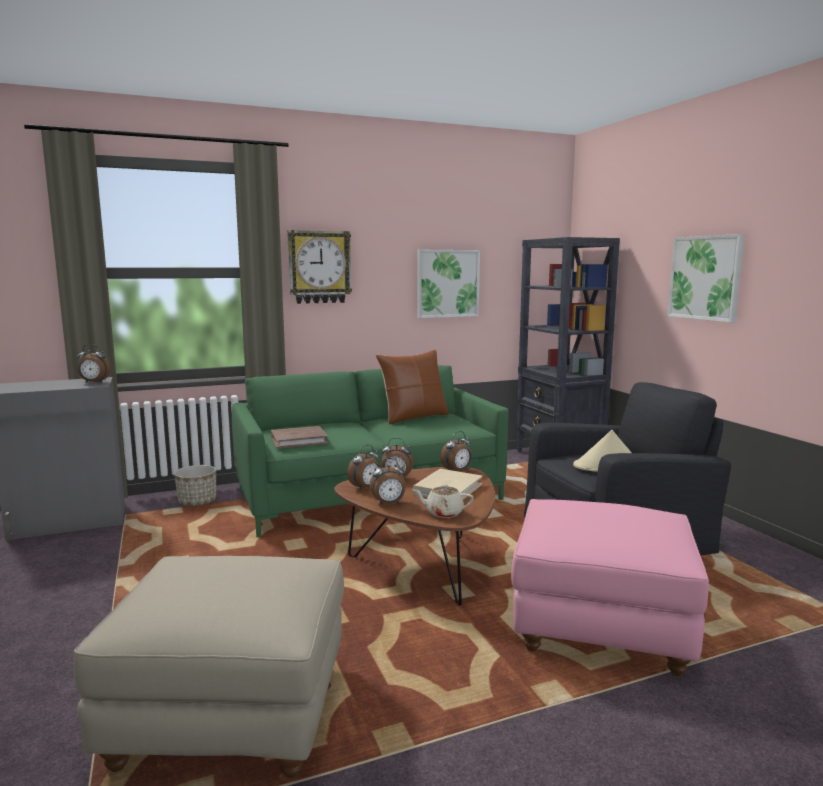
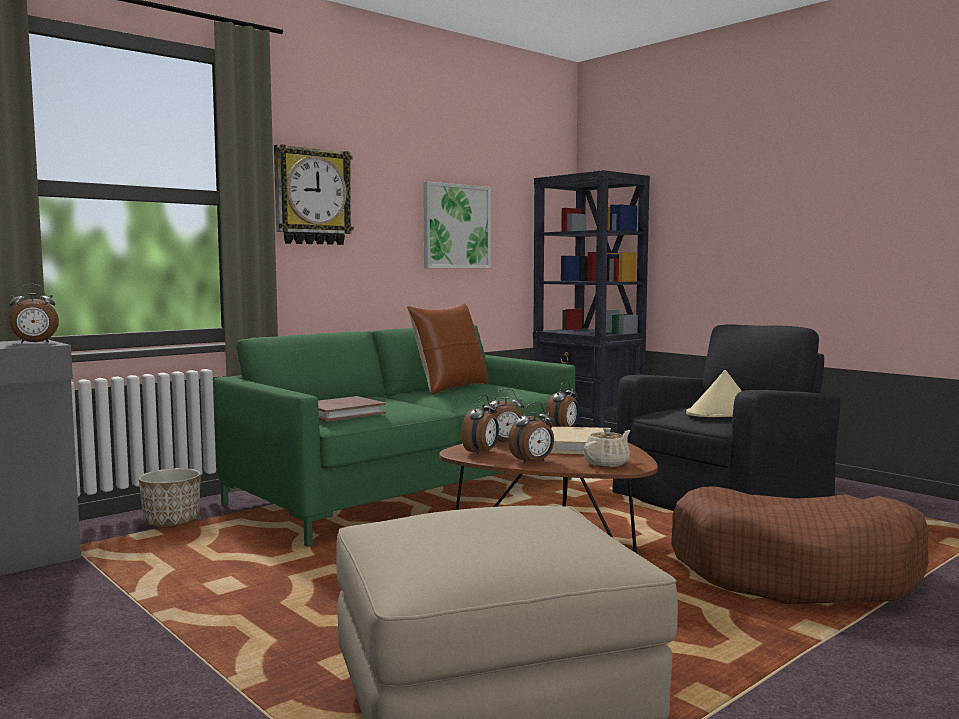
camera: 20 degrees left, 5 degrees down
(443, 513) = (607, 463): beige teapot -> beige teapot turned 150 degrees clockwise
(600, 628) = (796, 573): pink ottoman -> brown dog bed
(705, 278) = (763, 213): picture -> none

